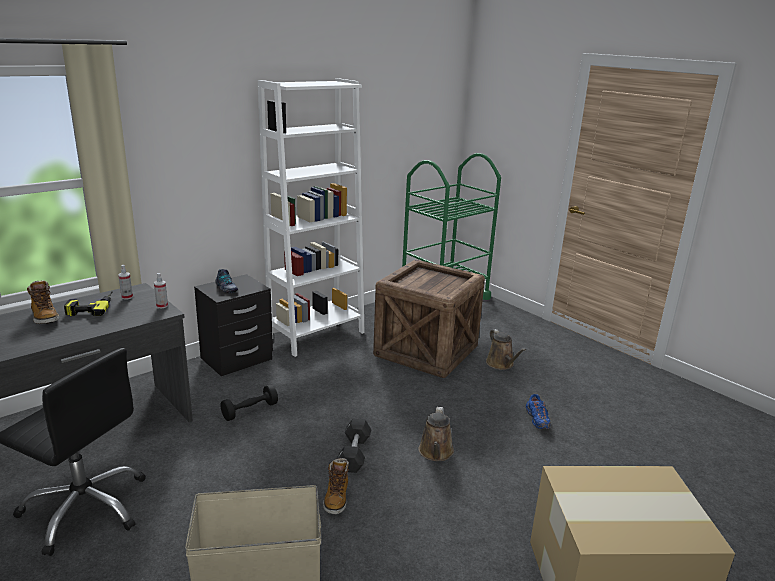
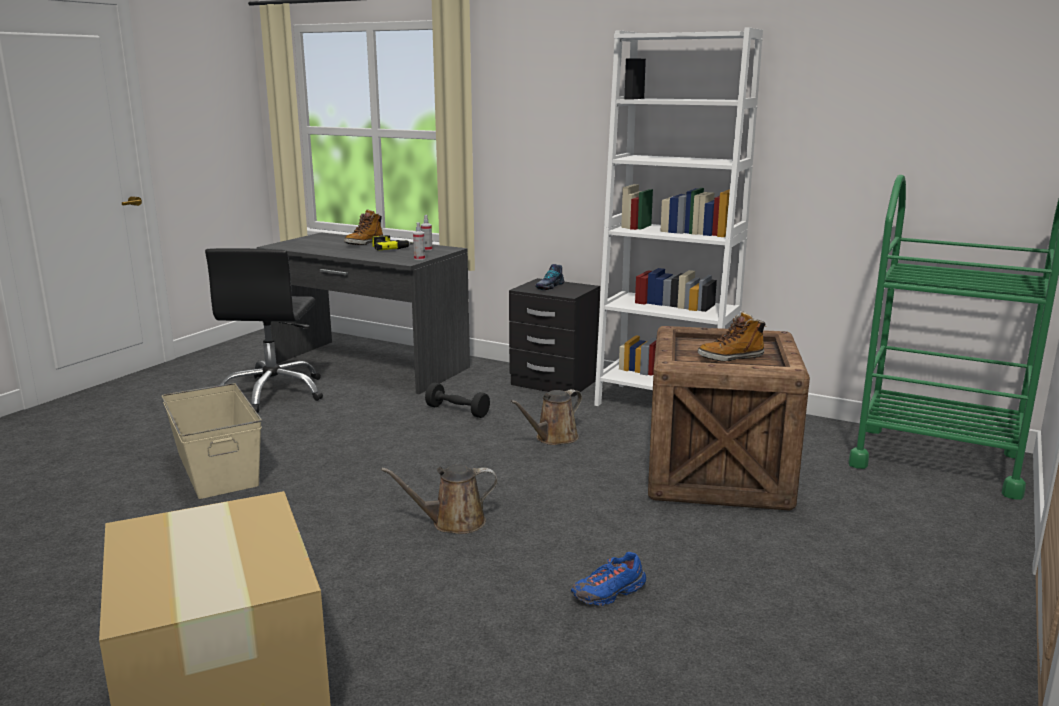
camera: 70 degrees right, 5 degrees down
(336, 497) = (331, 481): boot -> boot (730, 357)
(354, 454) = (416, 475): black dumbbell -> none
(501, 364) = (761, 541): brown watering can -> brown watering can (553, 438)

